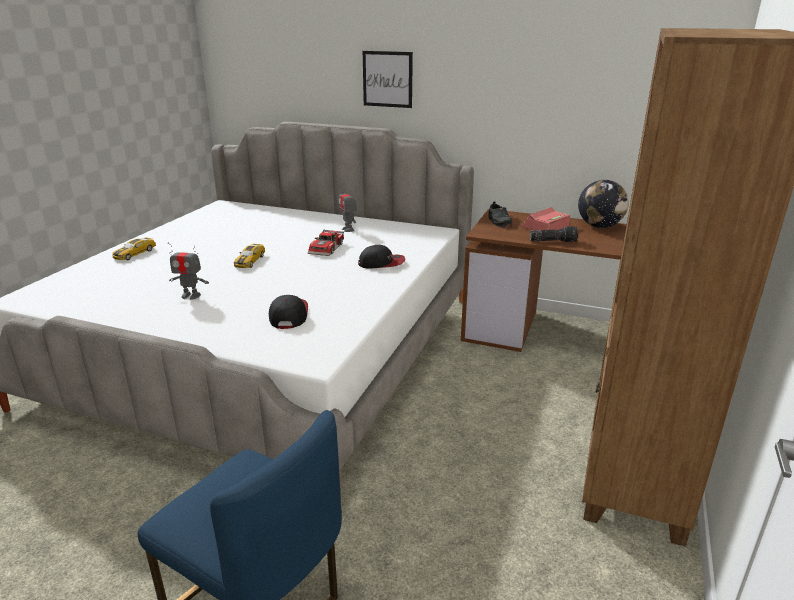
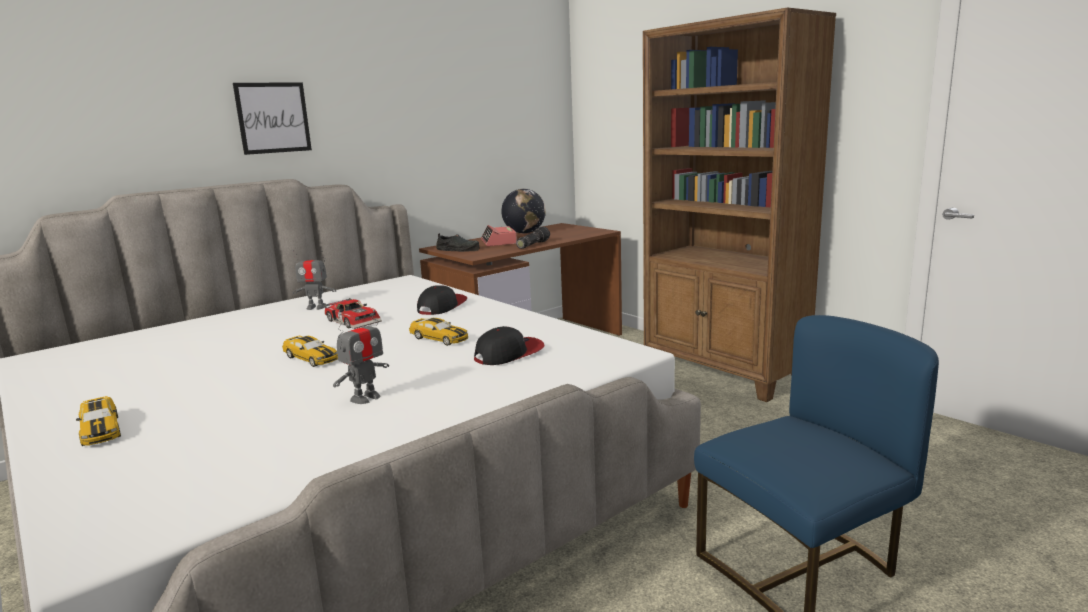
camera: 60 degrees left, 10 degrees down
(288, 315) = (509, 354): cap -> cap turned 120 degrees clockwise
(307, 284) = (439, 338): none -> toy car

